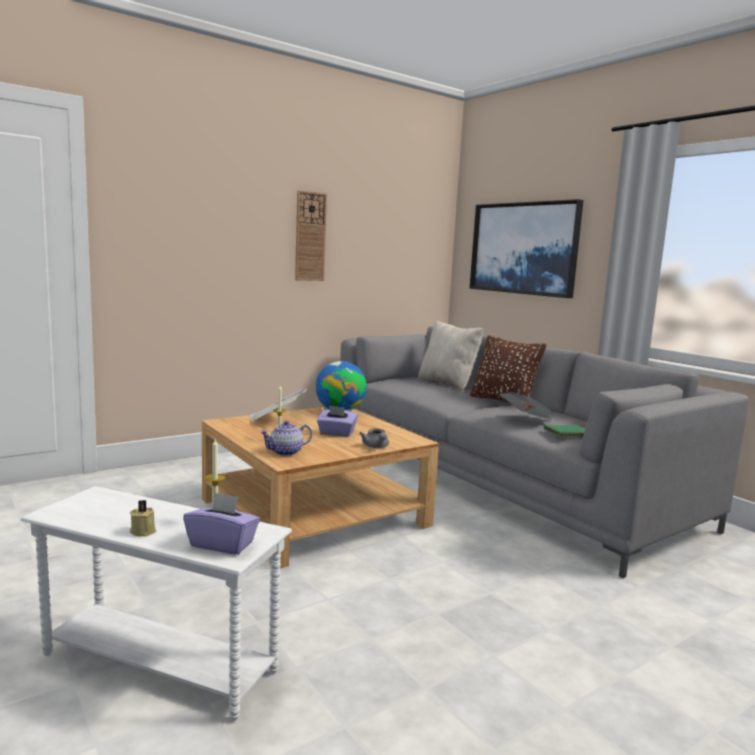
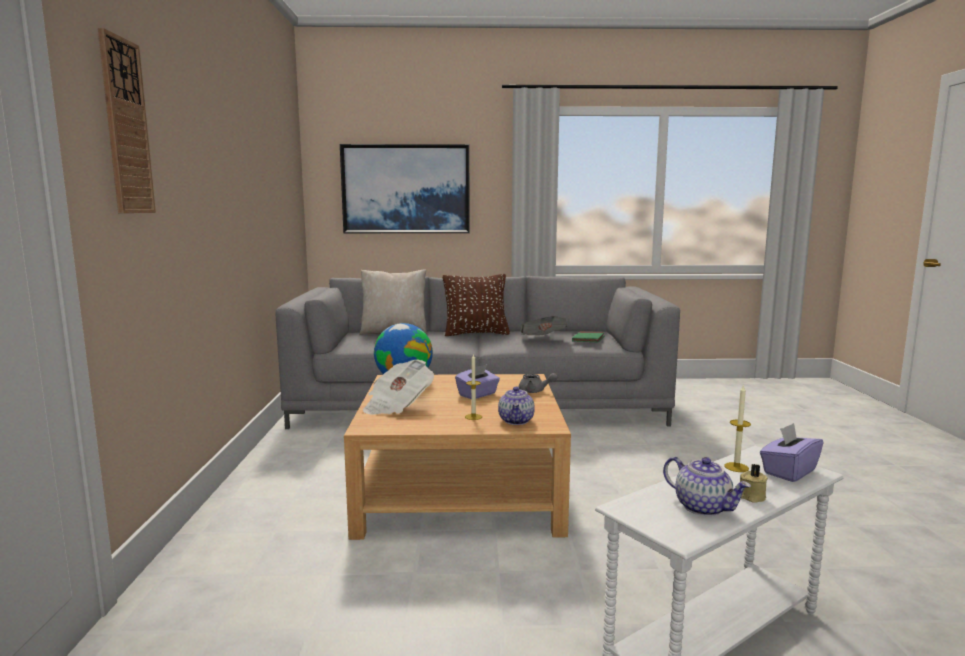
camera: 55 degrees left, 0 degrees up
(109, 516) = (703, 507): none -> teapot
(310, 236) = (237, 181): wall clock -> wall clock (126, 127)

